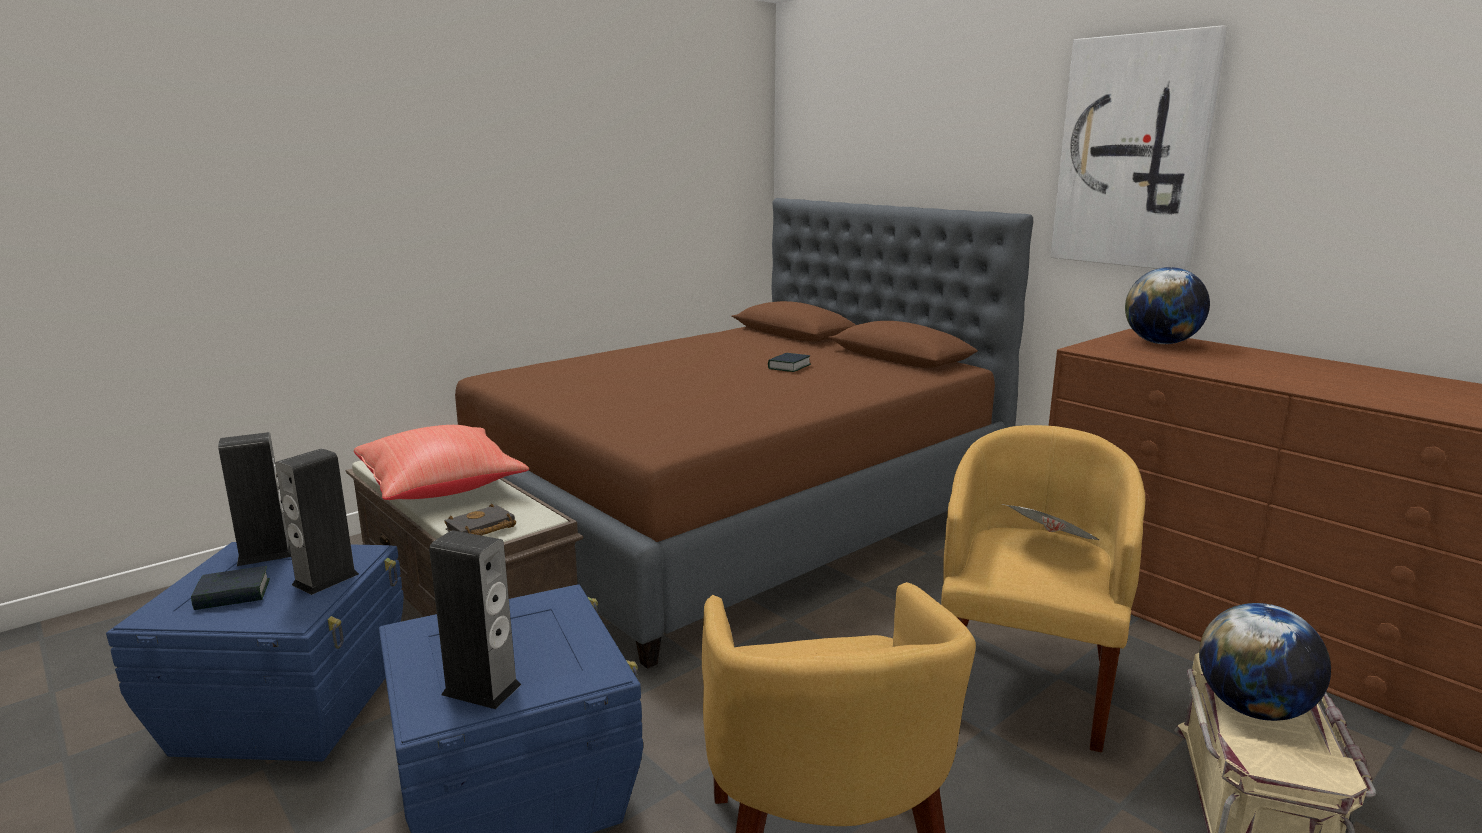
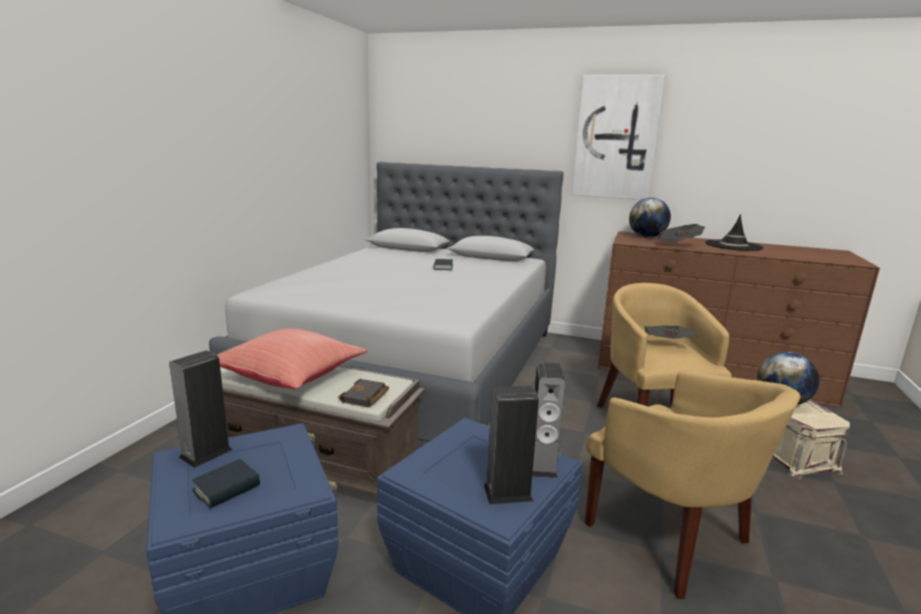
camera: 30 degrees left, 0 degrees up
(325, 579) = (288, 457): speaker -> speaker (542, 465)
(733, 512) = (413, 365): brown bed -> grey bed
(1186, 364) = (677, 246): none -> newspaper
(1328, 375) = (733, 246): none -> black hat

